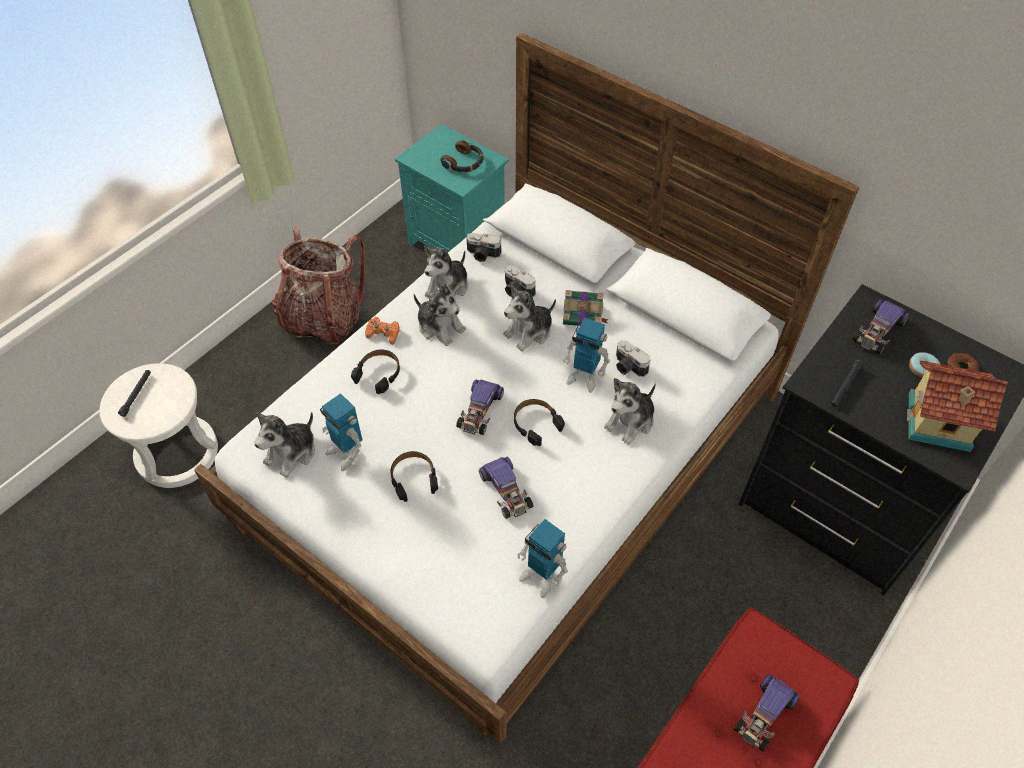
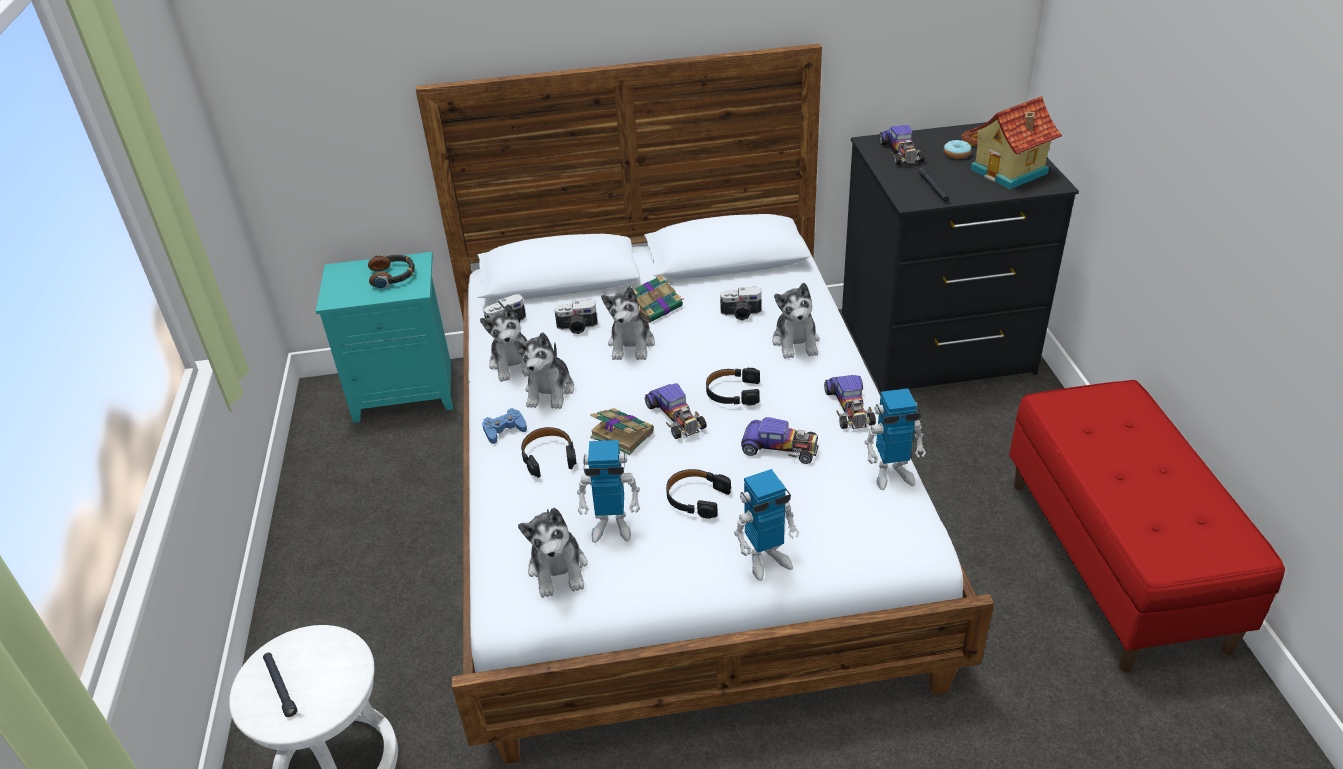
camera: 45 degrees left, 15 degrees down
(323, 318) = (346, 535): backpack -> none
(383, 333) = (504, 430): orange game controller -> blue game controller
(433, 394) = (621, 434): none -> book
(440, 327) = (550, 391): plush toy -> plush toy turned 105 degrees clockwise
(584, 377) = (719, 341): toy robot -> toy robot (766, 560)
(764, 714) = (1125, 441): toy car -> toy car (849, 407)

